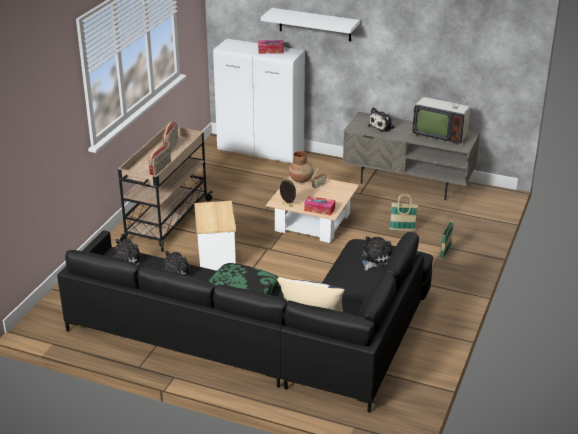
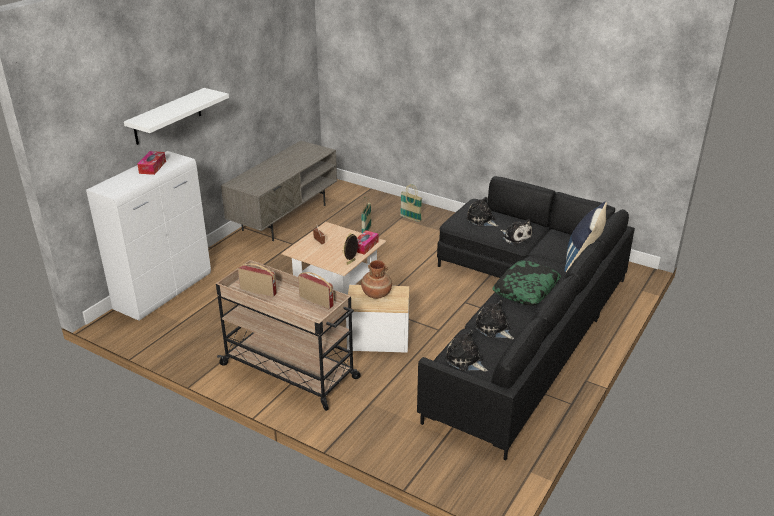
camera: 80 degrees left, 0 degrees up
(301, 179) = (301, 250): brown vase -> brown vase (376, 294)
(382, 126) = (262, 177): plush toy -> plush toy (515, 237)
(439, 135) = (296, 156): television -> none

